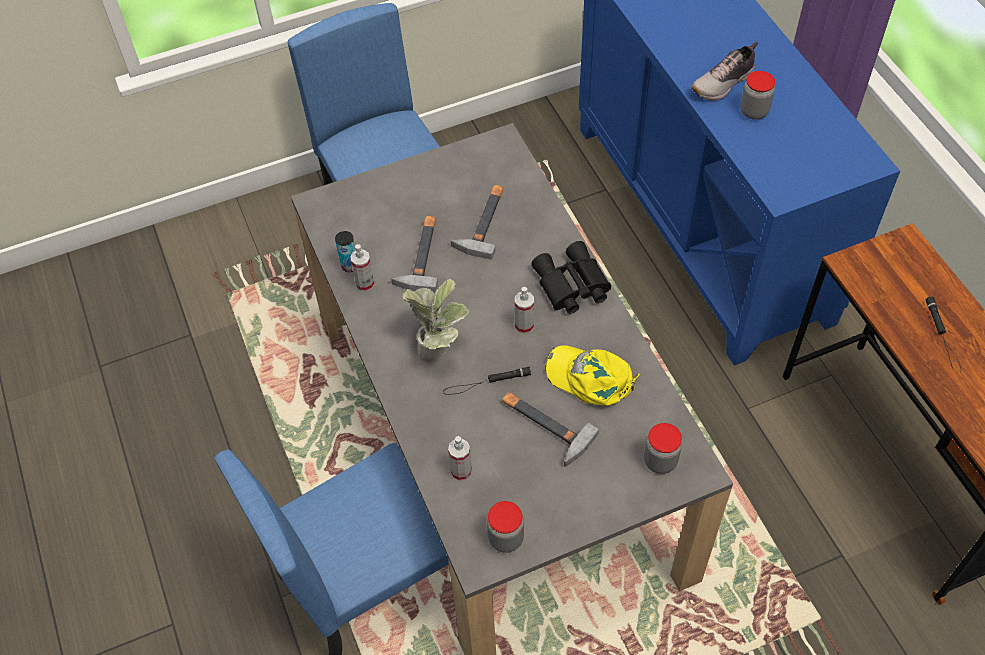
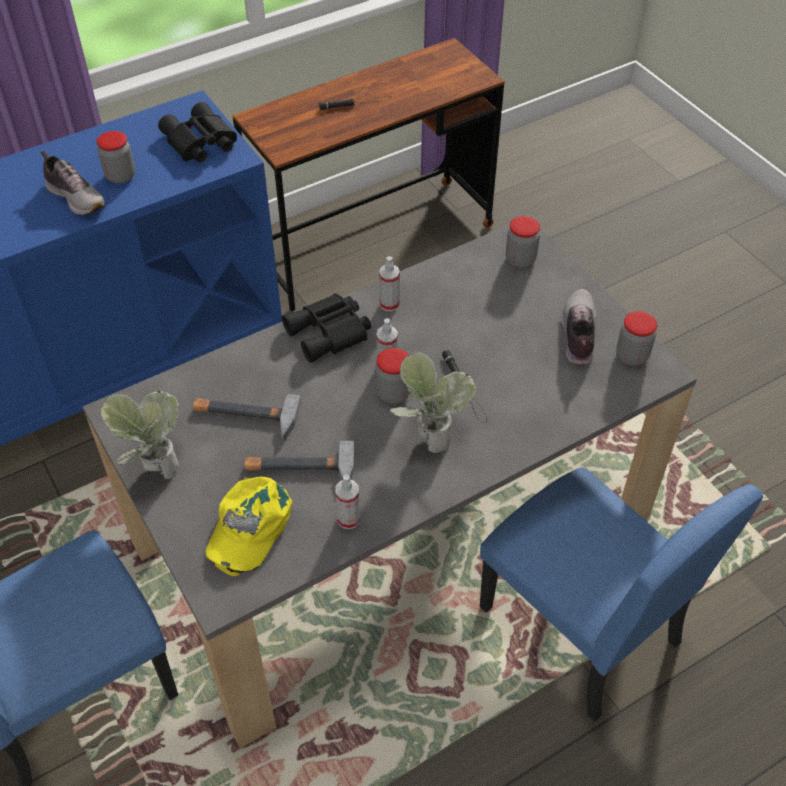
camera: 100 degrees left, 5 degrees down
(349, 266) = (323, 540): can -> none
(443, 165) = (153, 467): none -> potted plant
(461, 471) = (572, 397): spray bottle -> spray bottle (389, 304)
(491, 327) = (393, 393): none -> jar
(542, 493) = (577, 334): none -> shoe
(543, 426) = (505, 340): hammer -> none
(590, 378) = (442, 310): yellow cap -> yellow cap (249, 527)
(806, 167) = (199, 143): none -> black binoculars

